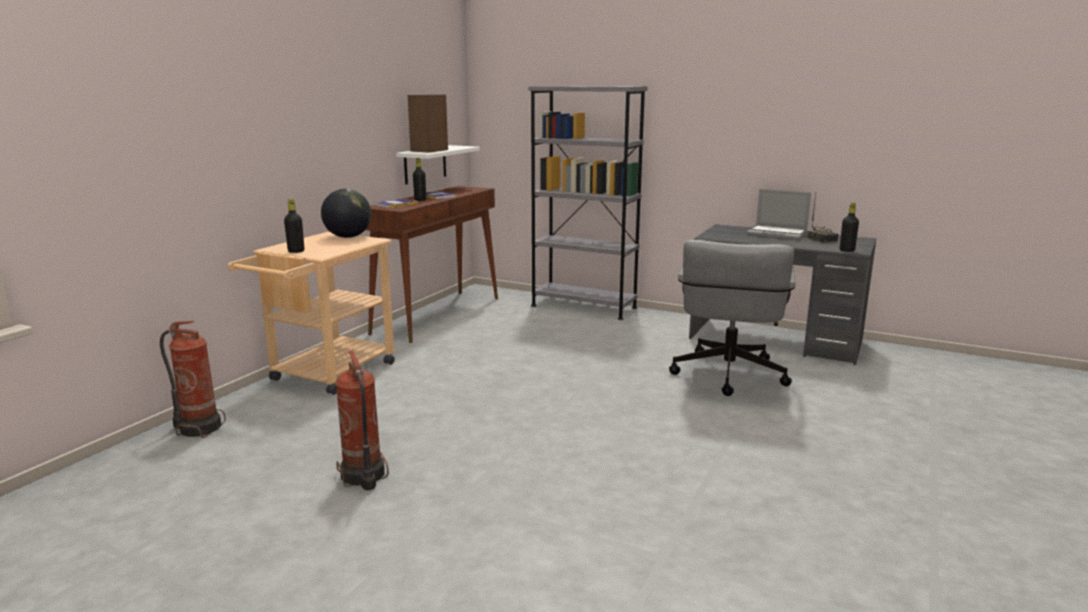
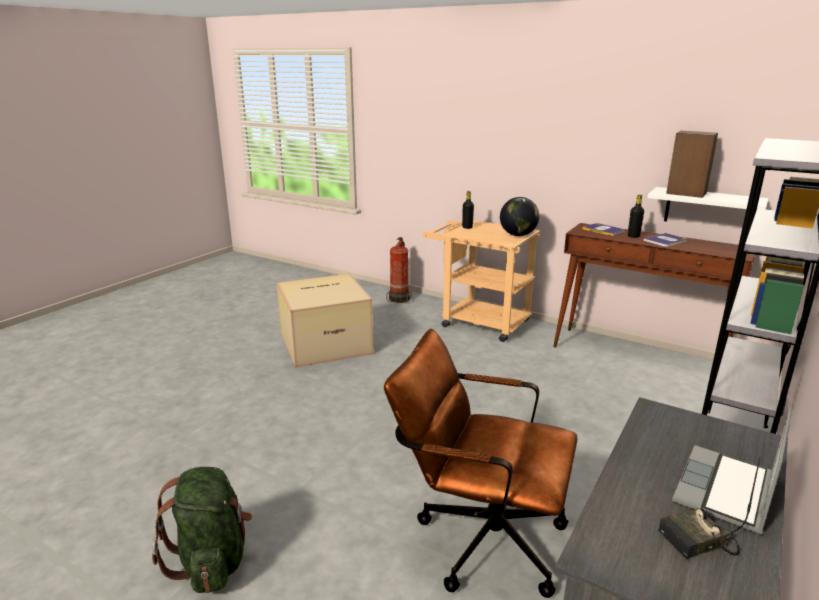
camera: 95 degrees right, 5 degrees up
(362, 477) = (326, 343): fire extinguisher -> cardboard box
(727, 378) = (479, 537): grey office chair -> brown office chair
(846, 481) = (212, 561): none -> green backpack
(847, 250) = (591, 543): black bottle -> none

